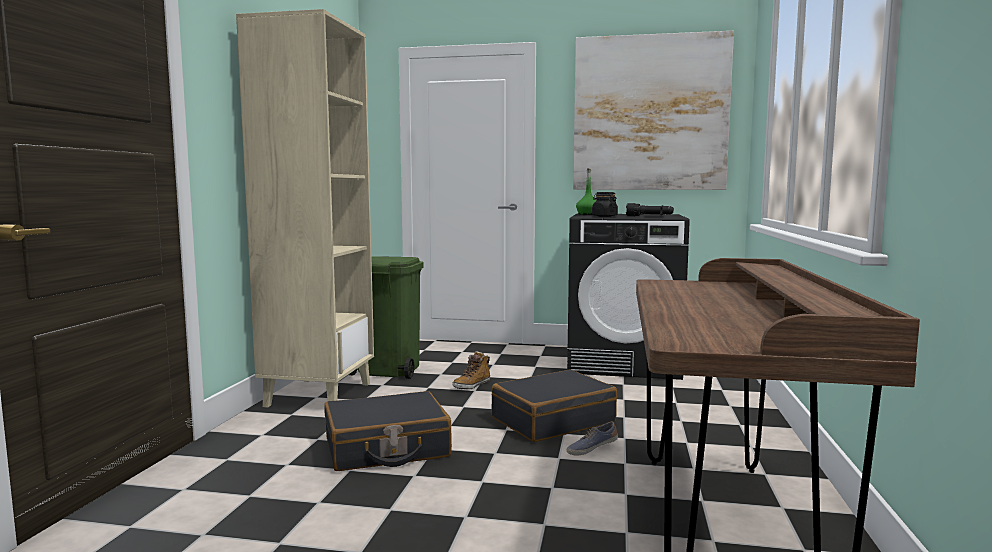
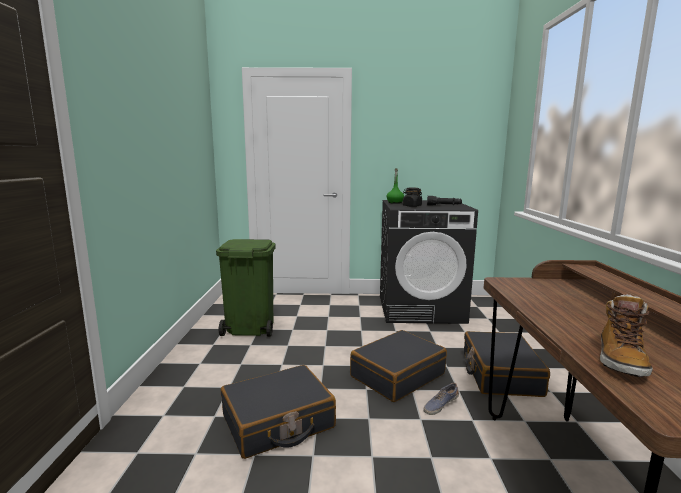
camera: 10 degrees left, 5 degrees up
(318, 394) = (201, 360): beige bookcase -> none
(472, 385) = (321, 340): boot -> boot (620, 360)
(650, 113) = (436, 126): picture -> none
(692, 427) = (500, 374): none -> black suitcase

